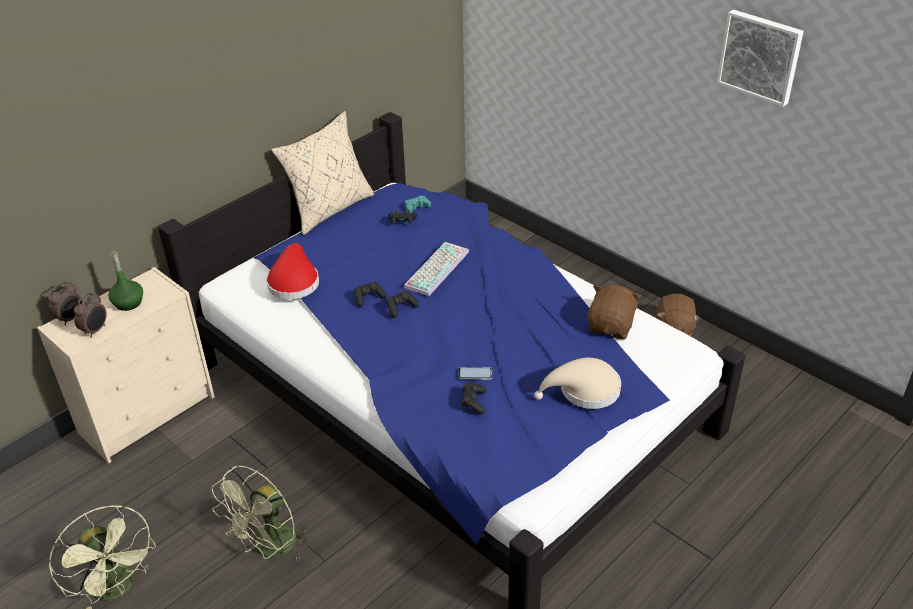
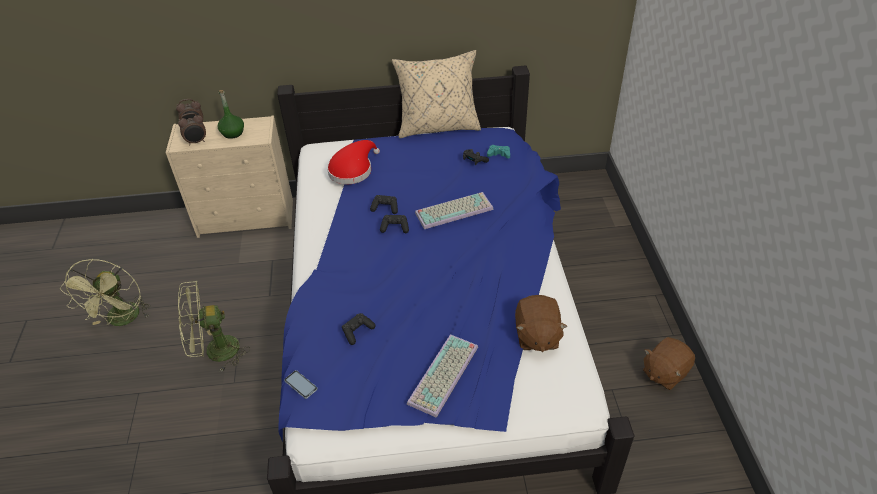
camera: 40 degrees right, 5 degrees up
(475, 374) = (383, 310): phone -> phone (301, 385)
(584, 391) = (444, 376): beige hat -> keyboard
(611, 327) = (536, 336): brown plush toy -> brown plush toy turned 120 degrees clockwise
(760, 56) = (809, 139): picture -> none

